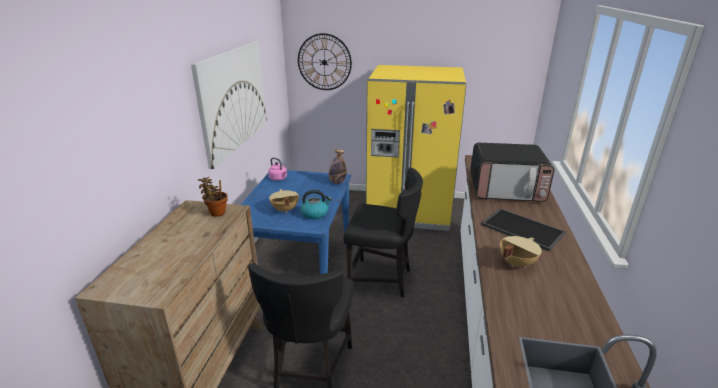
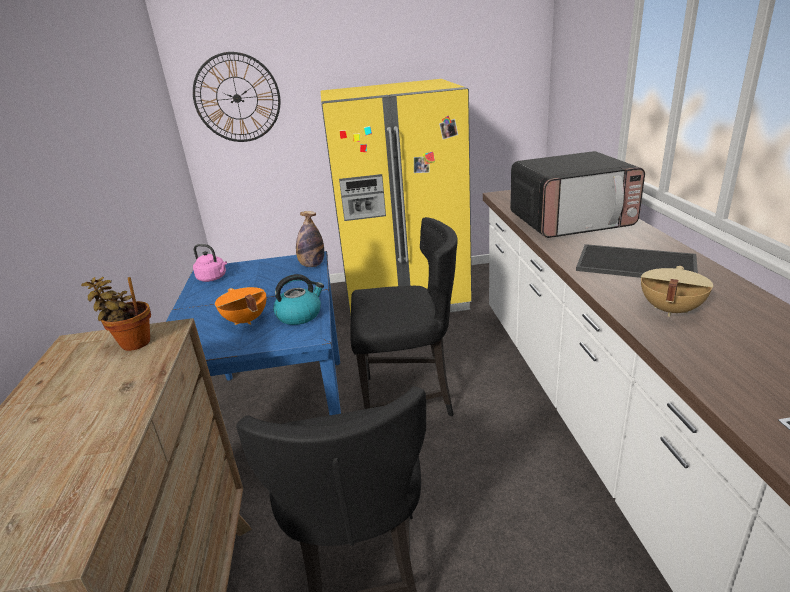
camera: 15 degrees left, 0 degrees up
(233, 99) = (108, 153): picture -> none
(284, 210) = (245, 321): beige cooking pot -> orange cooking pot

